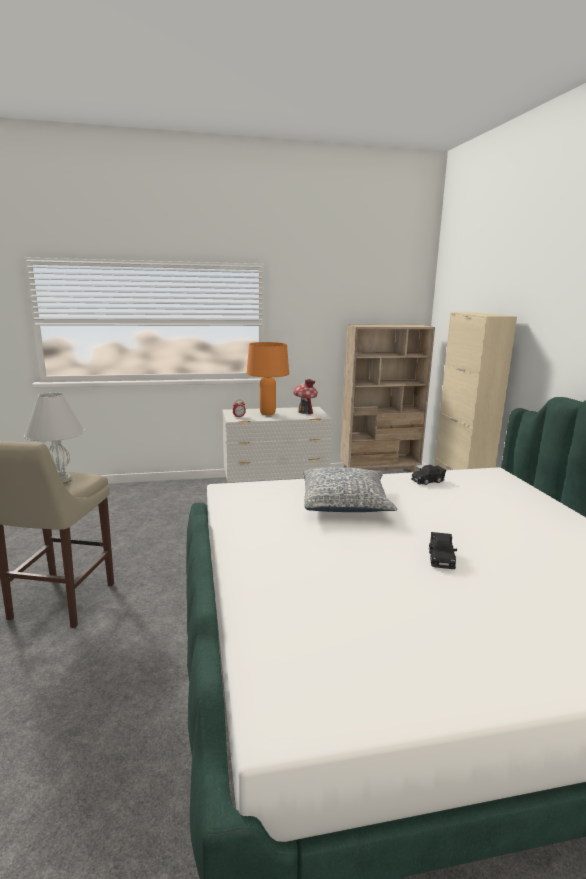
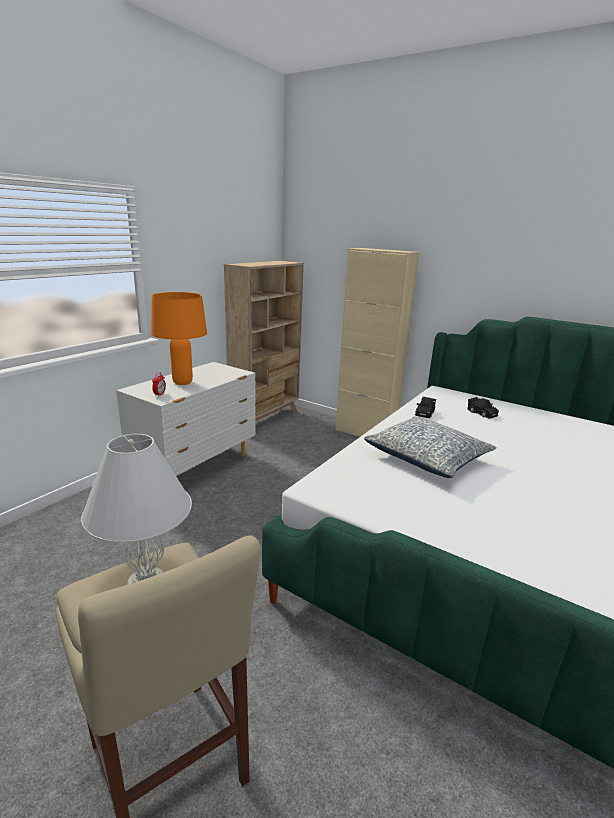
camera: 45 degrees left, 5 degrees up
(304, 412) = (214, 371): toy house -> none
(441, 558) = (566, 477): black toy car -> black toy car (481, 413)

